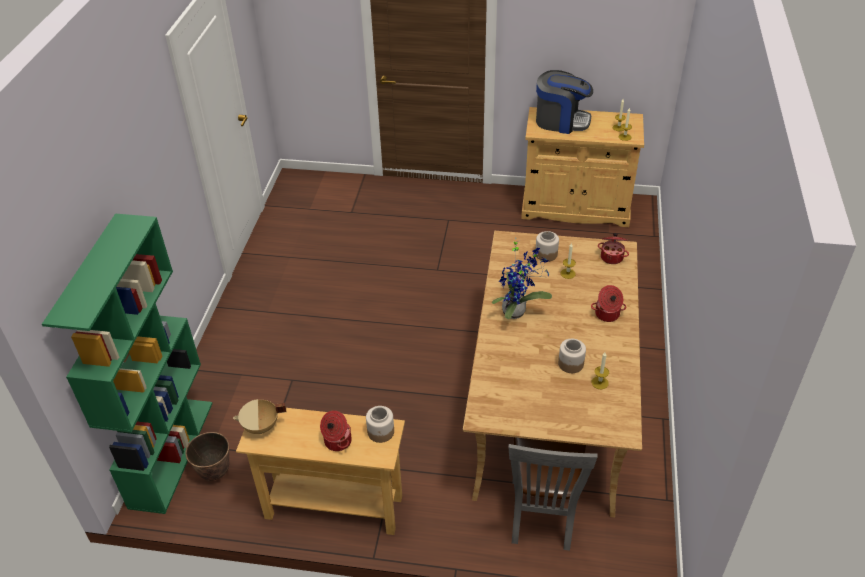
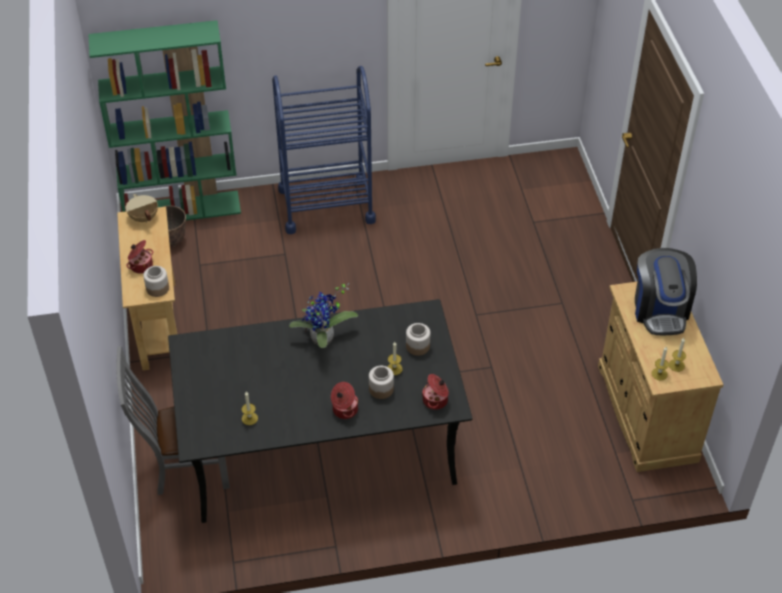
camera: 70 degrees right, 5 degrees up
(245, 334) = (326, 205): none -> blue cart
(551, 405) = (320, 449): beige dining table -> black dining table
(570, 363) = (267, 393): jar -> jar (381, 389)

